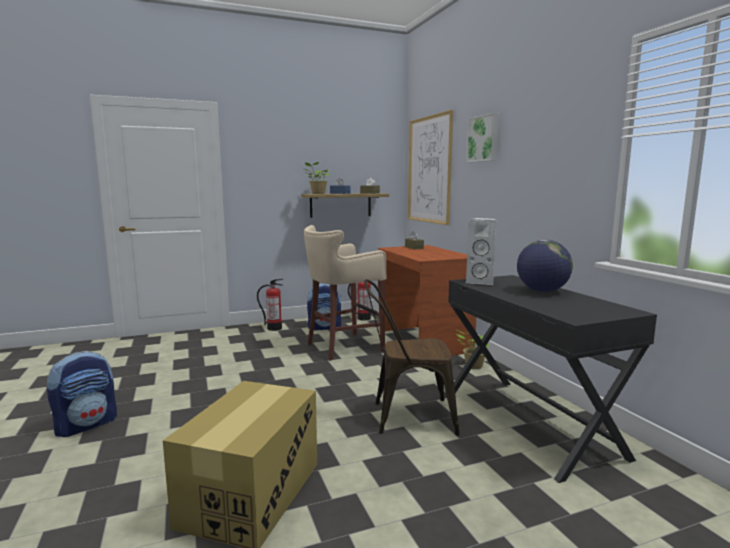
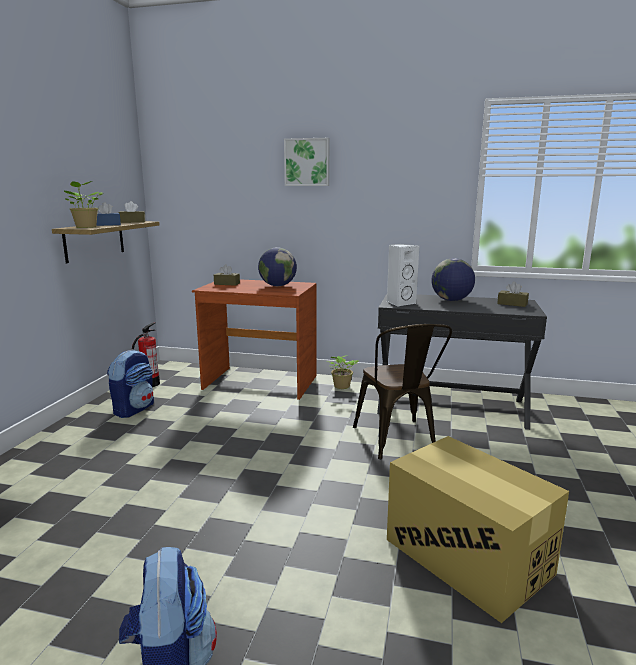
camera: 55 degrees left, 5 degrees up
(274, 328) = (72, 436): fire extinguisher -> none
(342, 347) = (209, 418): beige stool -> none
(406, 416) = (398, 442): brown chair -> brown chair turned 45 degrees counterclockwise
(429, 170) = (205, 191): picture -> none
(438, 254) = (277, 286): none -> globe
(597, 309) = (512, 304): none -> brown tissue box

